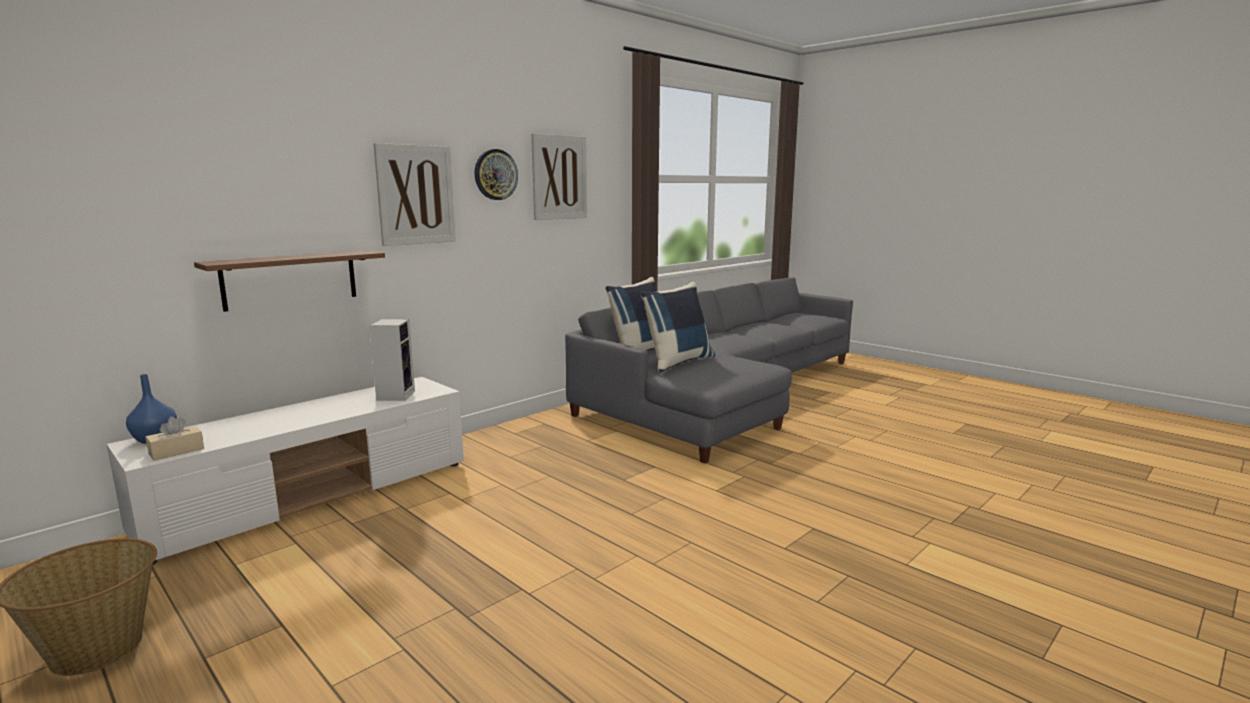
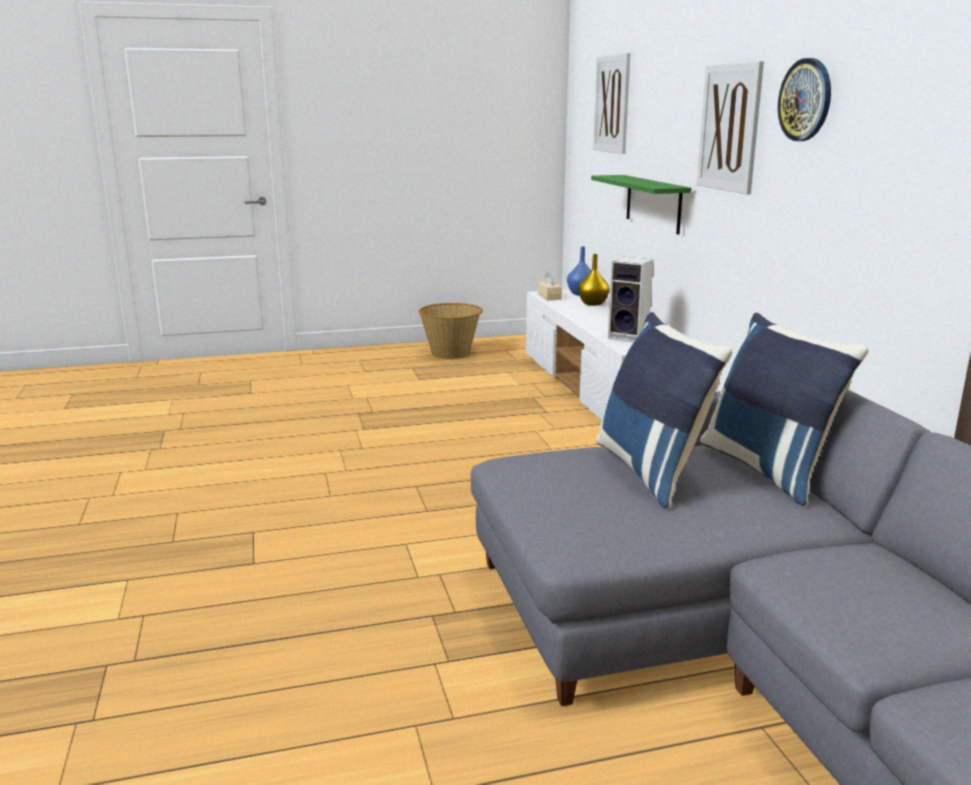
camera: 120 degrees right, 5 degrees up
(229, 426) = (592, 304): none -> yellow vase
(290, 279) = (653, 203): brown shelf -> green shelf
(559, 177) = (897, 103): picture -> picture (612, 104)

